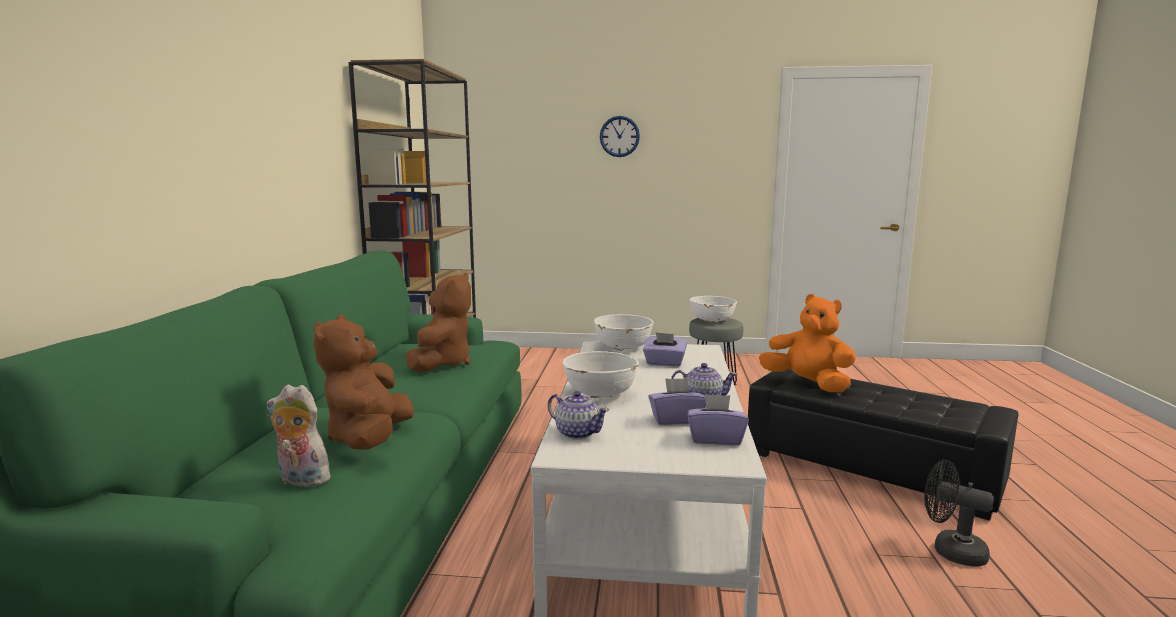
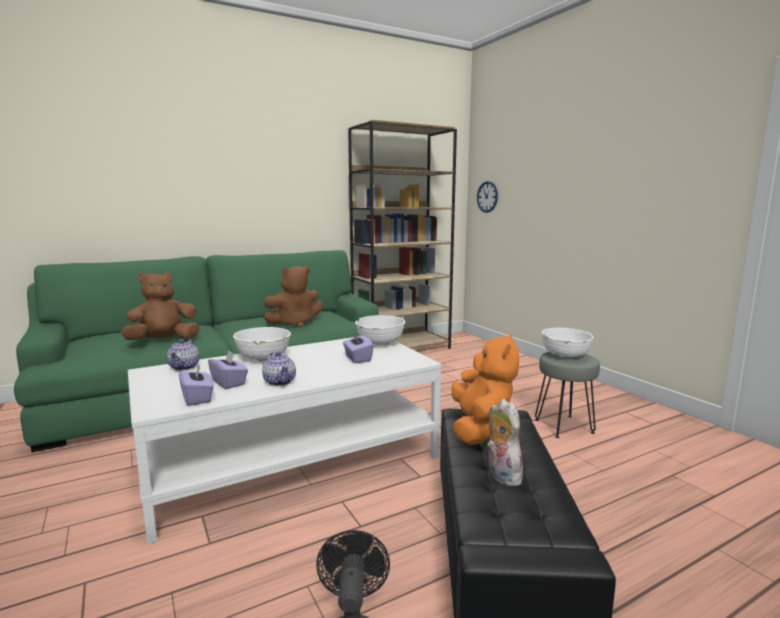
camera: 55 degrees right, 0 degrees up
(300, 480) = (106, 344): plush toy -> plush toy (500, 475)
(619, 136) = (588, 164): wall clock -> wall clock (487, 197)

